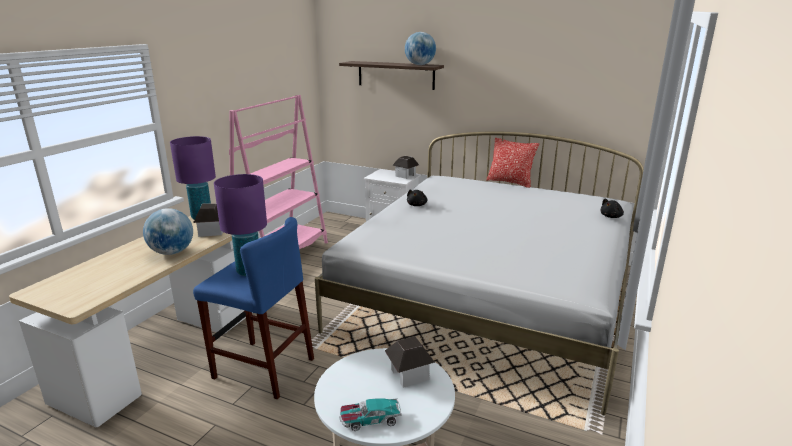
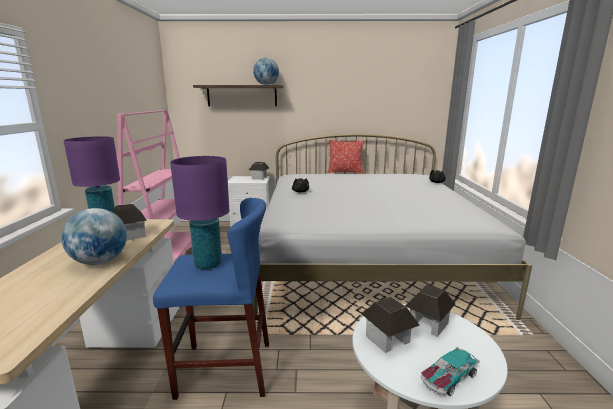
camera: 25 degrees left, 5 degrees down
(357, 376) = (387, 339): none -> toy house

